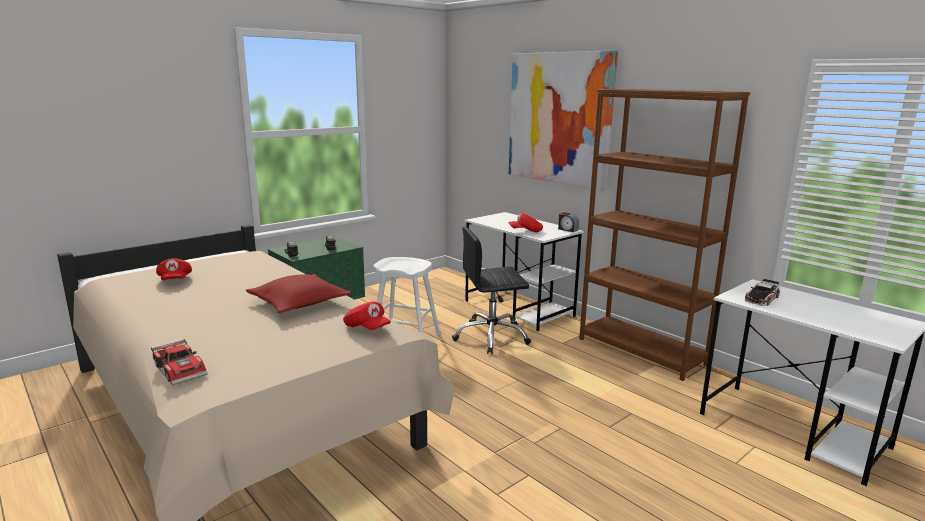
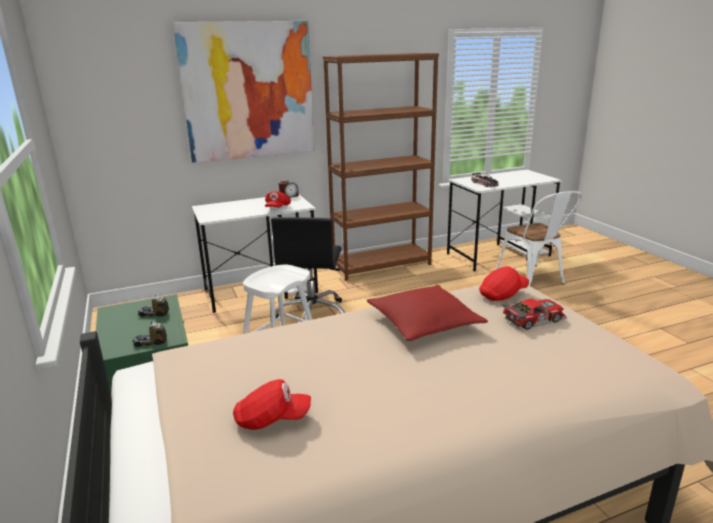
camera: 70 degrees left, 5 degrees up
(182, 369) = (605, 388): toy car -> toy car (532, 318)
(729, 468) = (533, 280): none -> white chair

